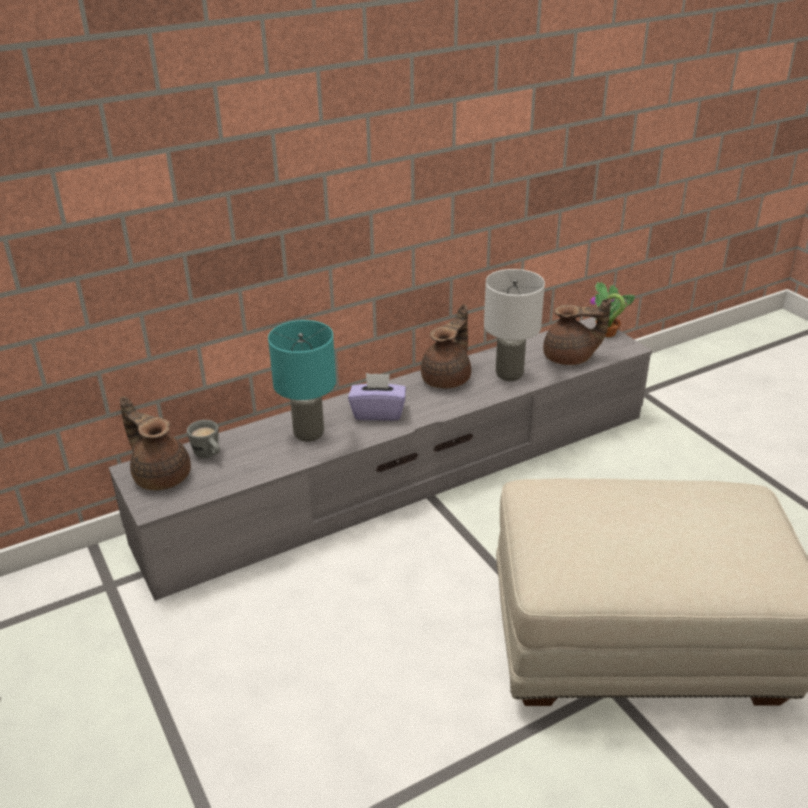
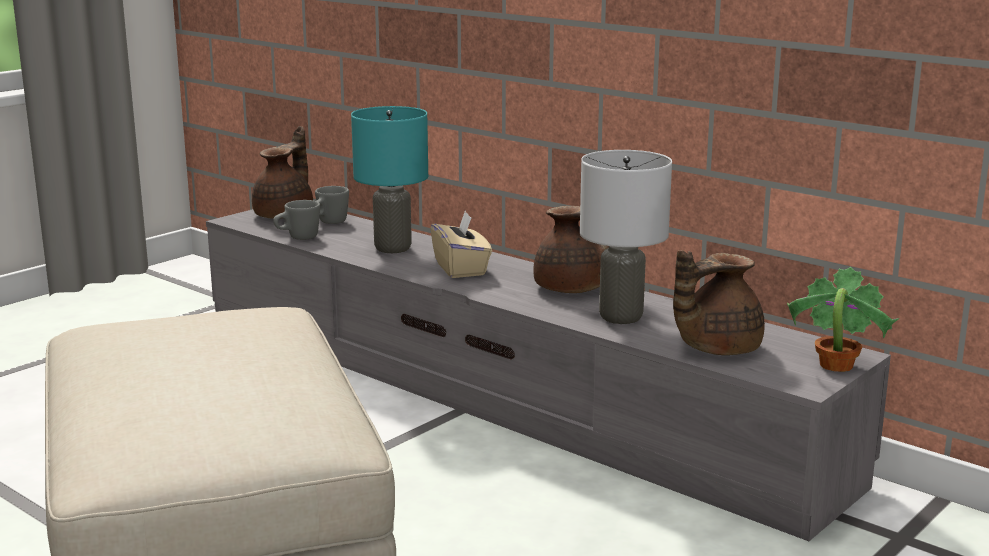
camera: 70 degrees right, 15 degrees down
(242, 477) = (297, 238): none -> grey mug
(378, 413) = (461, 268): purple tissue box -> beige tissue box
(570, 358) = (715, 348): brown teapot -> brown teapot turned 75 degrees clockwise

